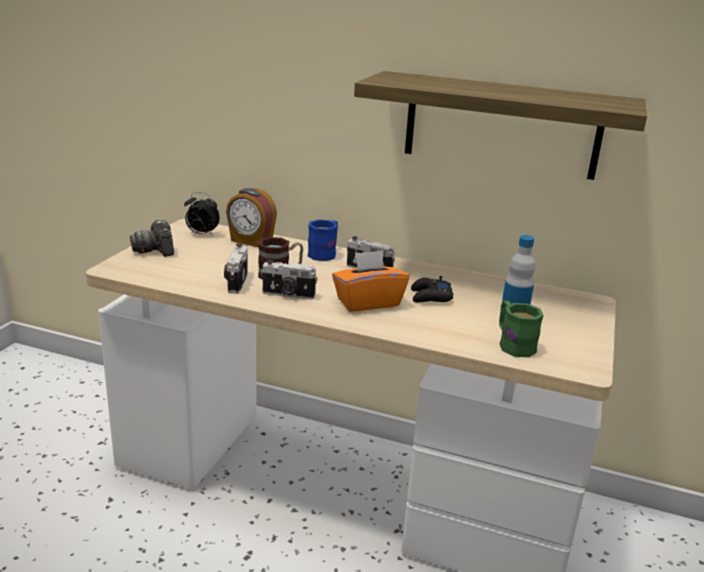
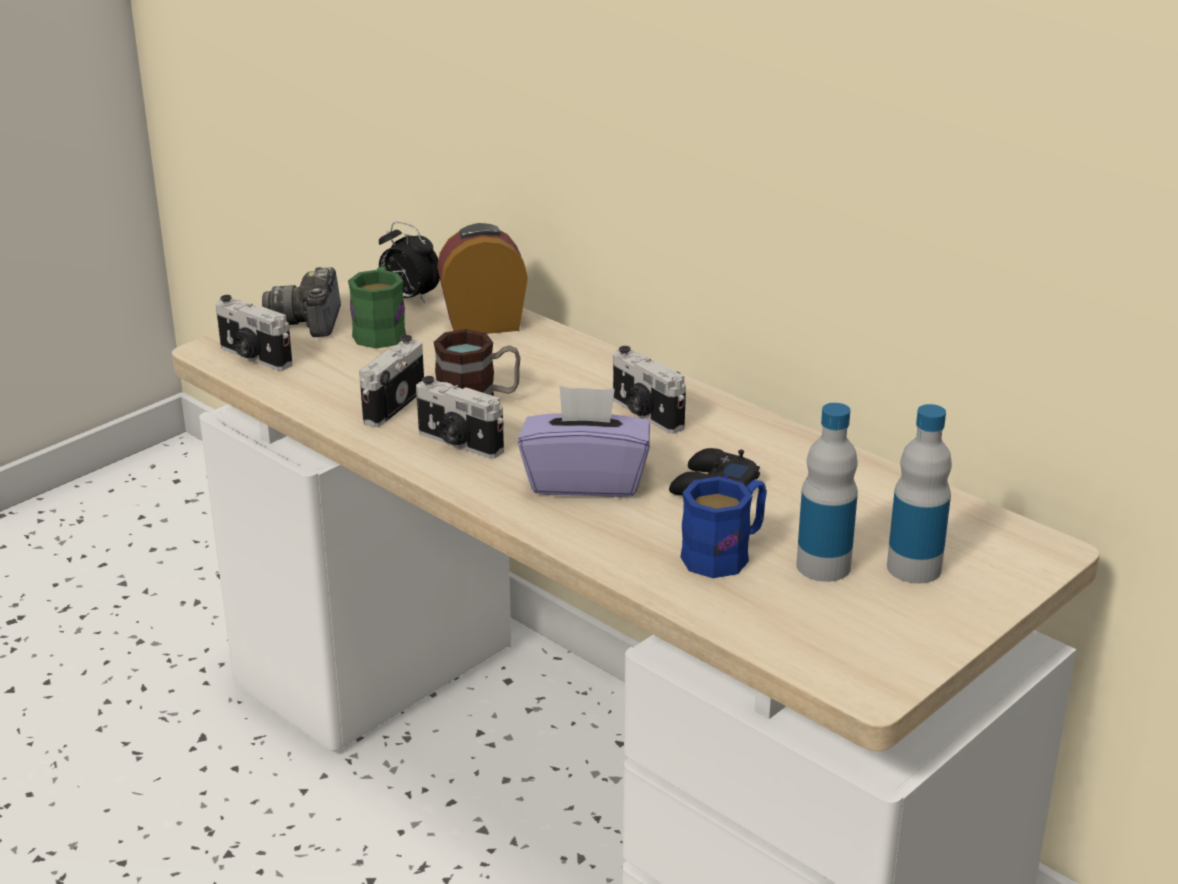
camera: 25 degrees right, 5 degrees up
(138, 269) = (254, 357): none -> camera
(251, 241) = (483, 323): alarm clock -> alarm clock turned 120 degrees clockwise
(325, 253) = (596, 366): blue mug -> blue mug (725, 553)
(368, 302) = (585, 480): orange tissue box -> purple tissue box
(501, 125) = (903, 165): shelf -> none
(513, 344) = (779, 609): green mug -> green mug (380, 330)
(550, 316) = (914, 568): none -> bottle

